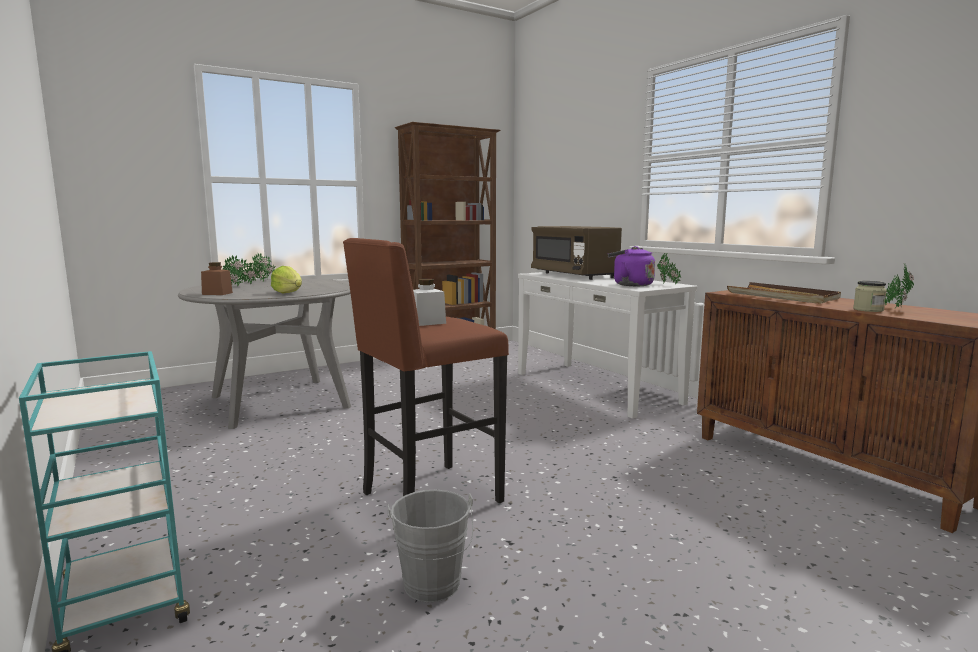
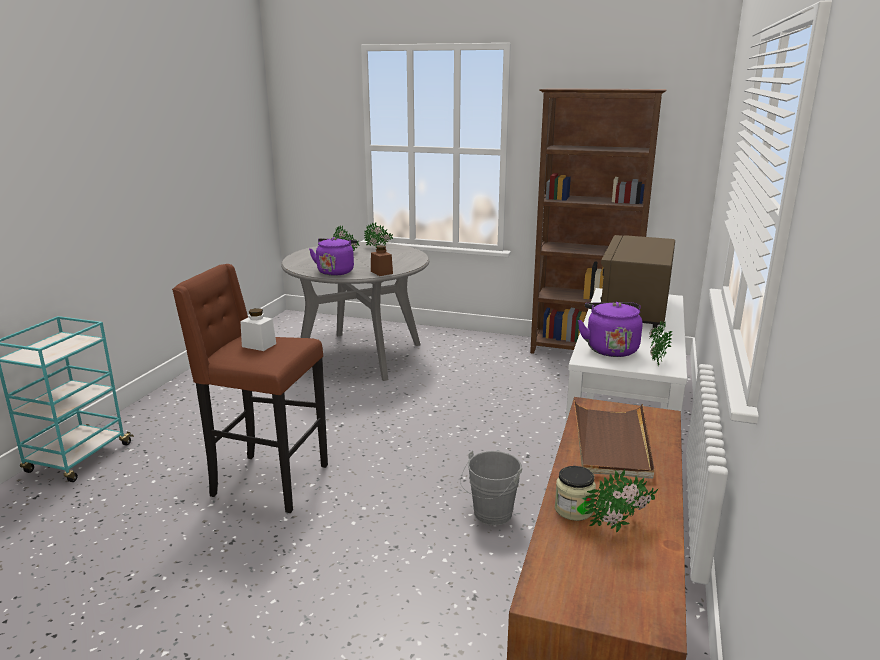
camera: 50 degrees right, 10 degrees up
(217, 293) = (302, 260): brown jar -> brown jar (381, 272)
(288, 293) = (336, 271): lettuce -> purple kettle
(433, 588) = (151, 538): grey bucket -> grey bucket (490, 516)

